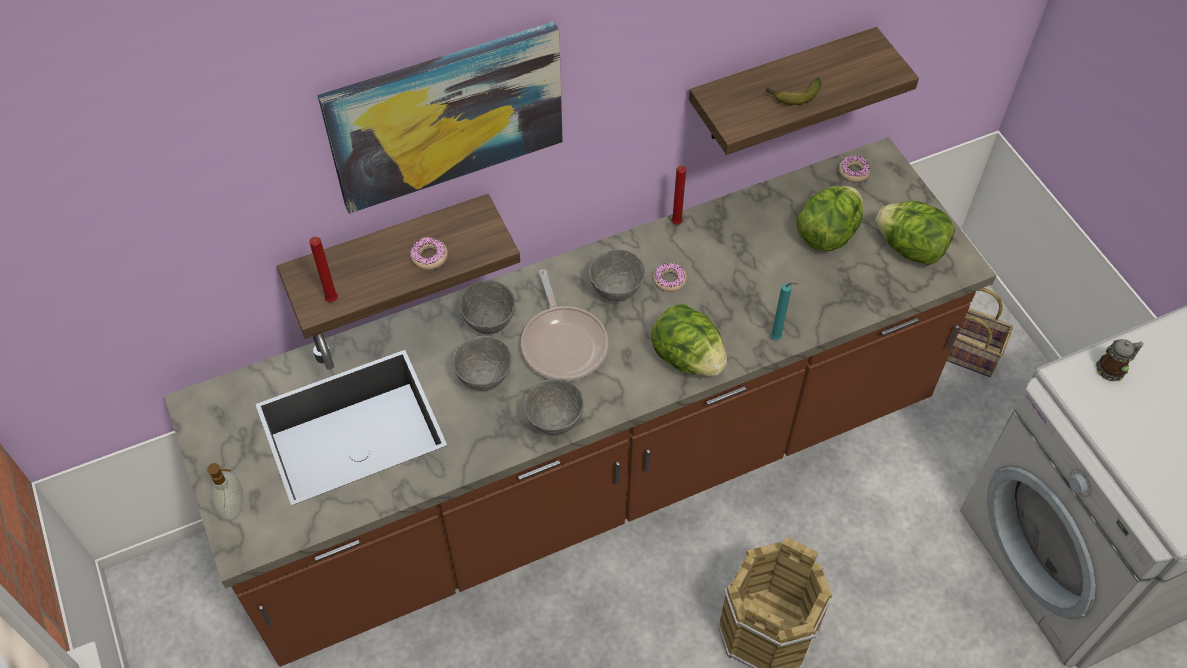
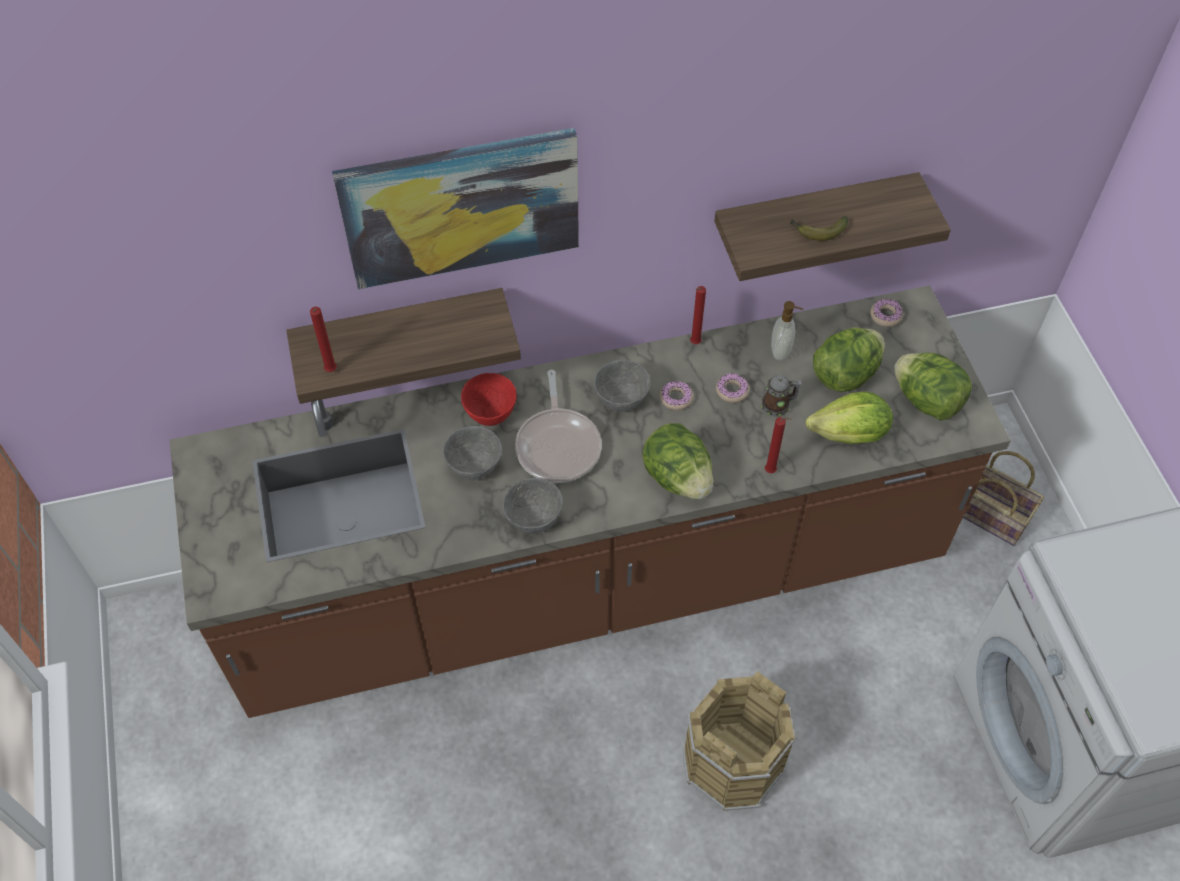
camera: 10 degrees right, 0 degrees up
(235, 507) = (213, 555): soap dispenser -> soap dispenser (781, 351)
(429, 257) = (432, 341): donut -> donut (732, 391)
(488, 323) = (489, 414): grey bowl -> red bowl
(777, 338) = (772, 472): turquoise candle -> red candle
(844, 292) = (850, 435): none -> lettuce
(1113, 368) = (1113, 553): mug -> mug (778, 405)

